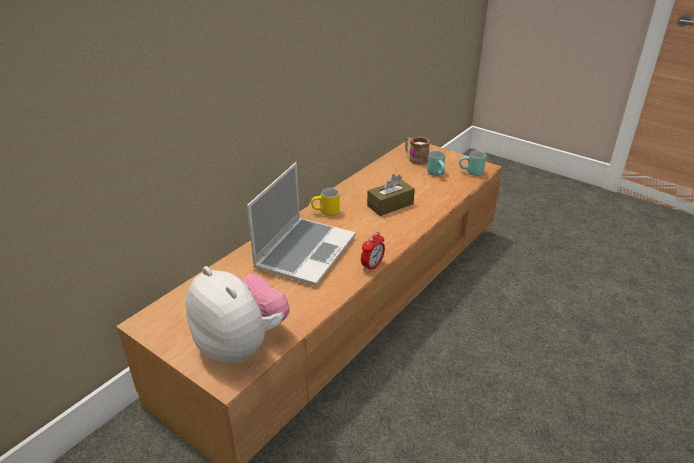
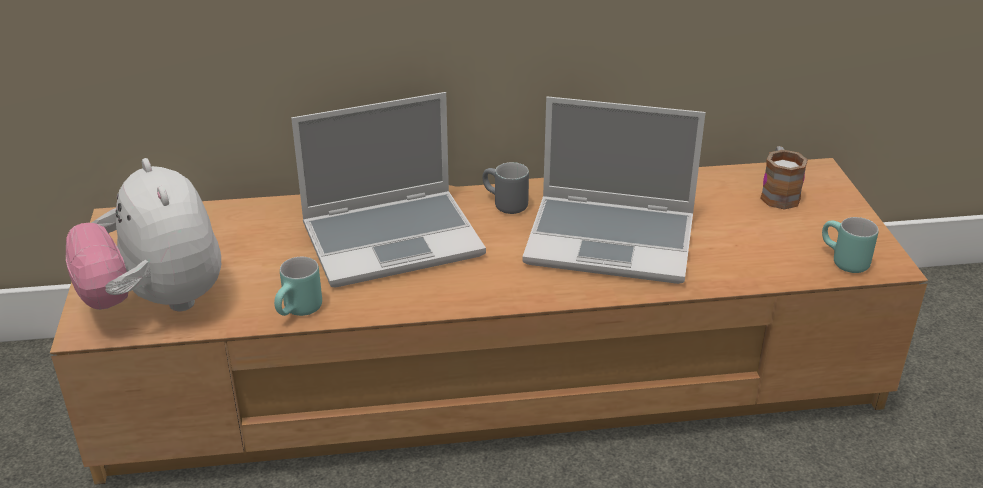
camera: 45 degrees right, 0 degrees up
(241, 345) = (157, 302): plush toy -> plush toy turned 150 degrees clockwise
(326, 213) = (503, 205): yellow mug -> grey mug
(372, 266) = (443, 306): alarm clock -> none
(390, 205) = (612, 241): brown tissue box -> laptop
(438, 174) = (775, 234): turquoise mug -> turquoise mug (300, 312)

